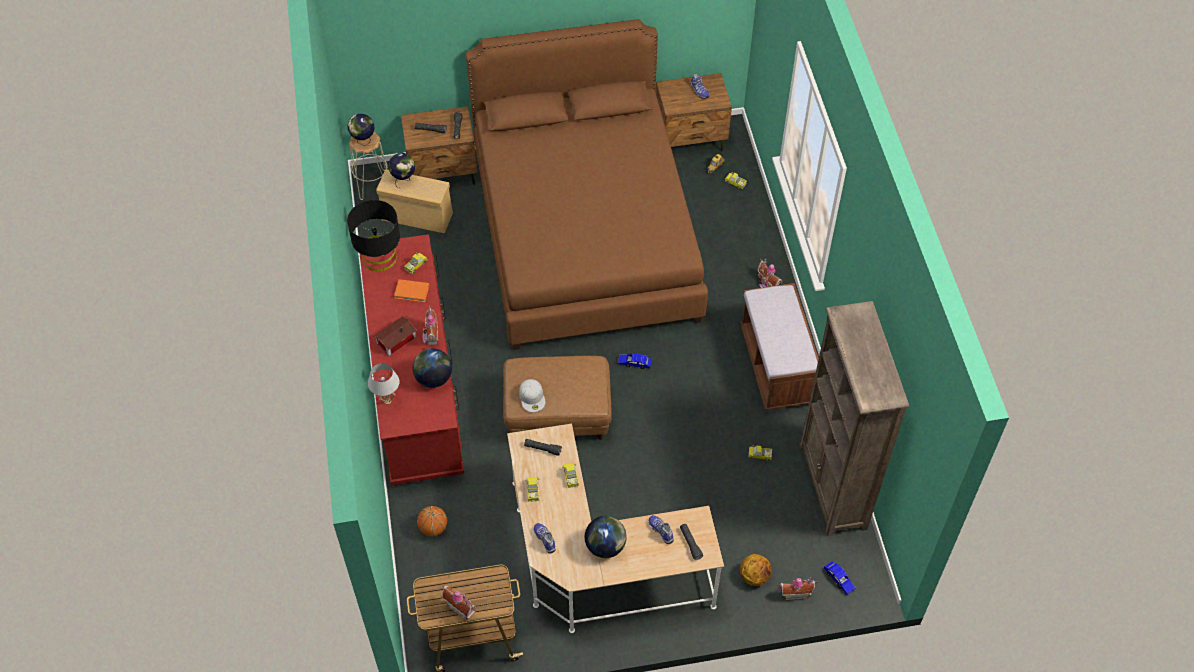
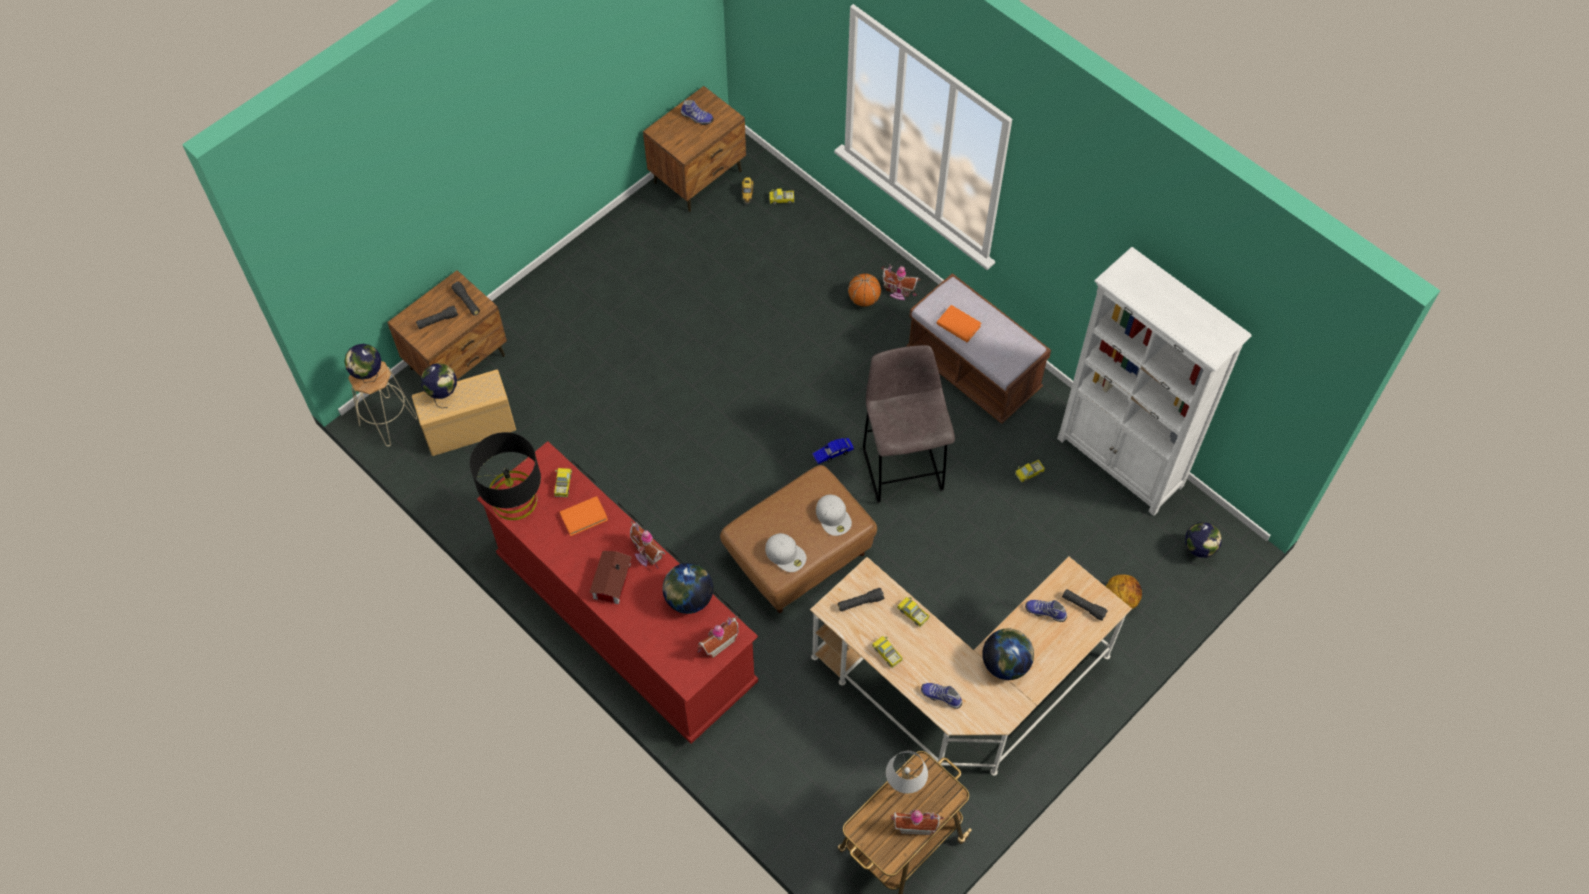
camera: 35 degrees left, 5 degrees up
(387, 401) = (659, 655): white table lamp -> white table lamp (904, 788)
(433, 528) = (769, 760): basketball -> basketball (864, 299)
(583, 393) = (833, 516): none -> white cap
(584, 234) = (669, 343): brown bed -> none
(673, 399) = (902, 467): none -> grey stool
(768, 318) = (958, 325): none -> orange book
(794, 593) = (1168, 591): toy house -> toy house (717, 643)
(833, 487) = (1120, 462): brown bookcase -> white bookcase
(839, 579) = (1197, 552): blue toy car -> globe

